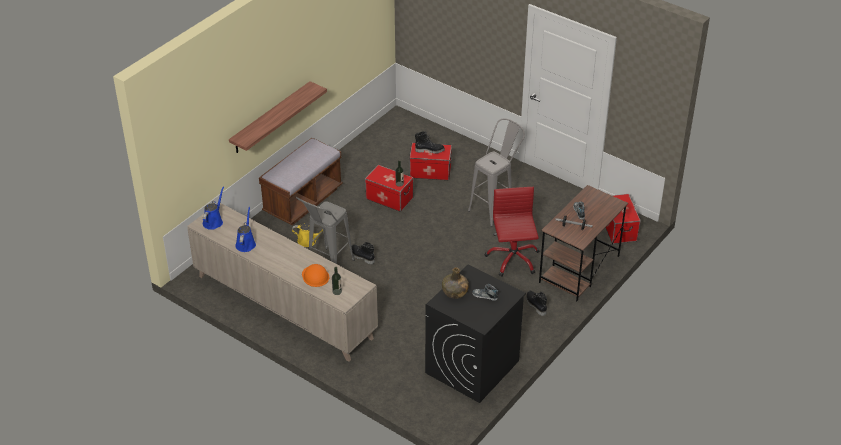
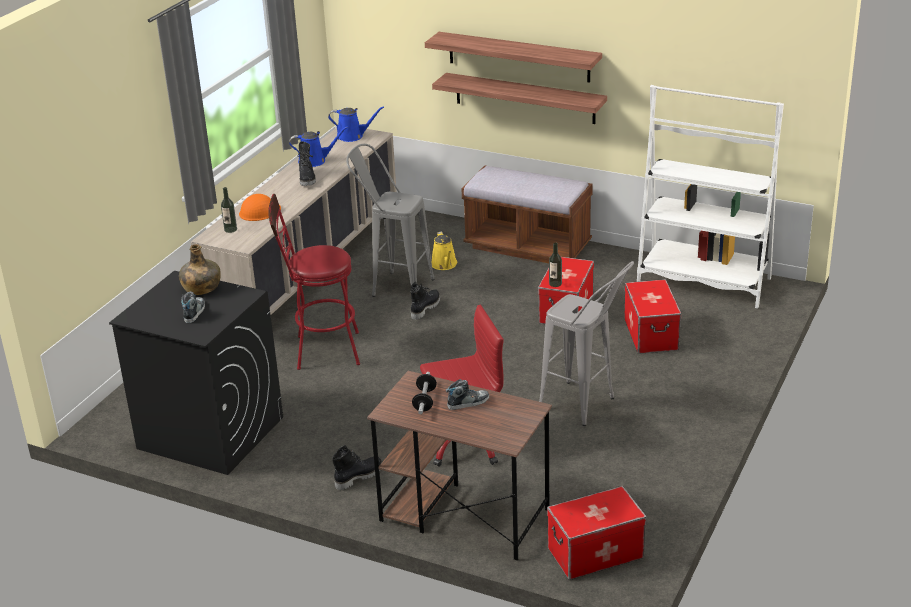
camera: 80 degrees right, 10 degrees down
(266, 95) = (518, 57): none -> shelf
(381, 140) = (704, 281): none -> white bookcase
(395, 309) = (321, 351): none -> red stool
(429, 150) = (654, 296): black boot -> black boot (307, 179)

